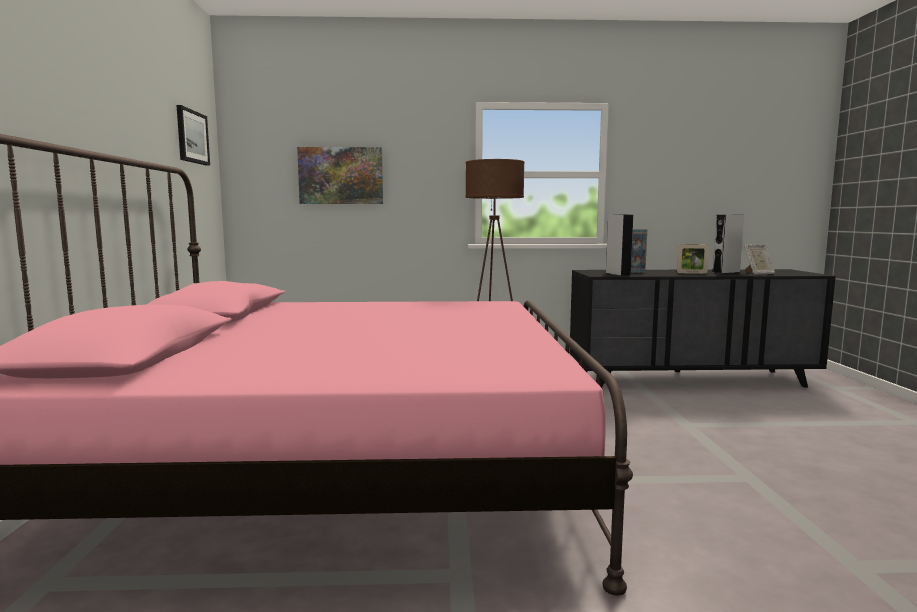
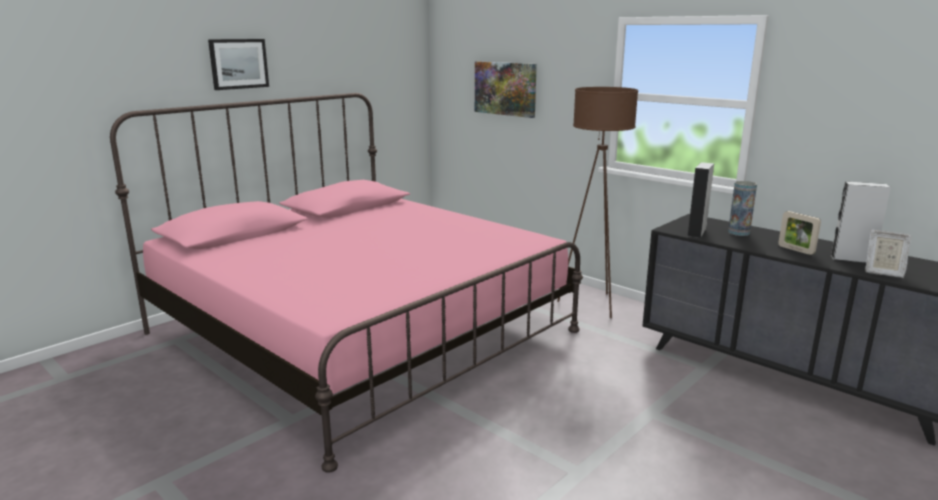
camera: 45 degrees right, 10 degrees up
(192, 137) = (389, 60): picture -> picture (238, 64)

